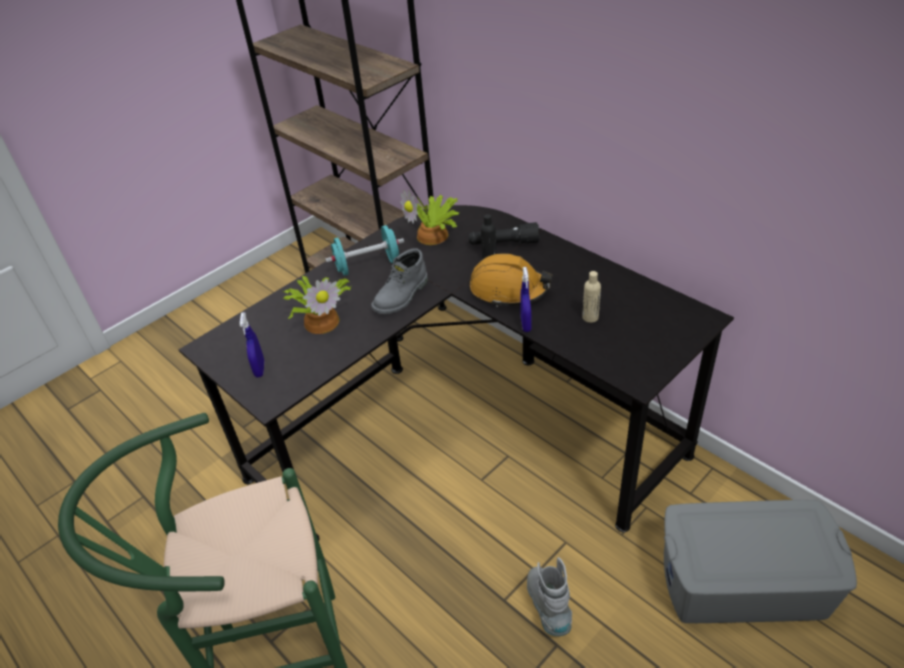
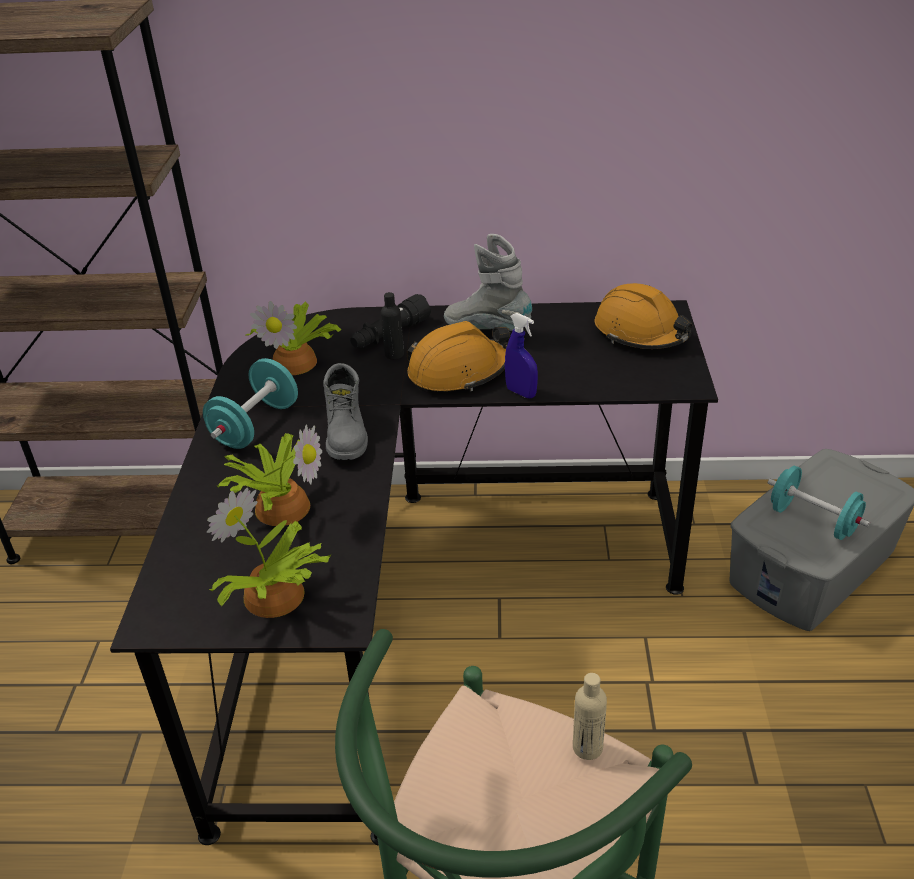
camera: 45 degrees left, 5 degrees down
(260, 369) = (274, 598): blue spray bottle -> potted plant
(548, 606) = (698, 703): grey boot -> grey boot (487, 329)
(590, 317) = (572, 357): beige bottle -> beige bottle (587, 747)
(662, 325) = (641, 333): none -> orange hard hat
(732, 545) = (812, 520): none -> turquoise dumbbell

